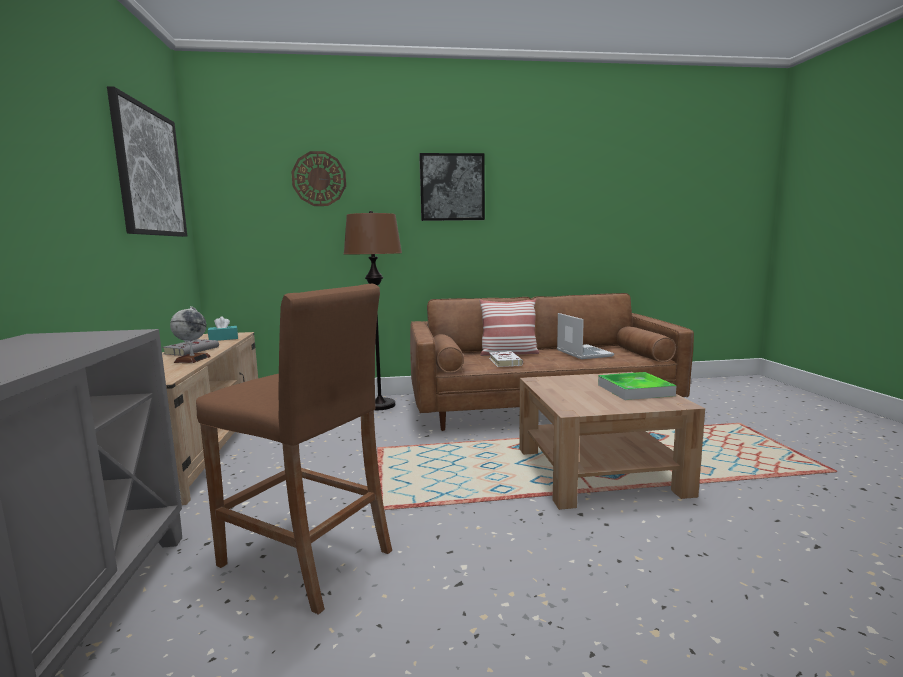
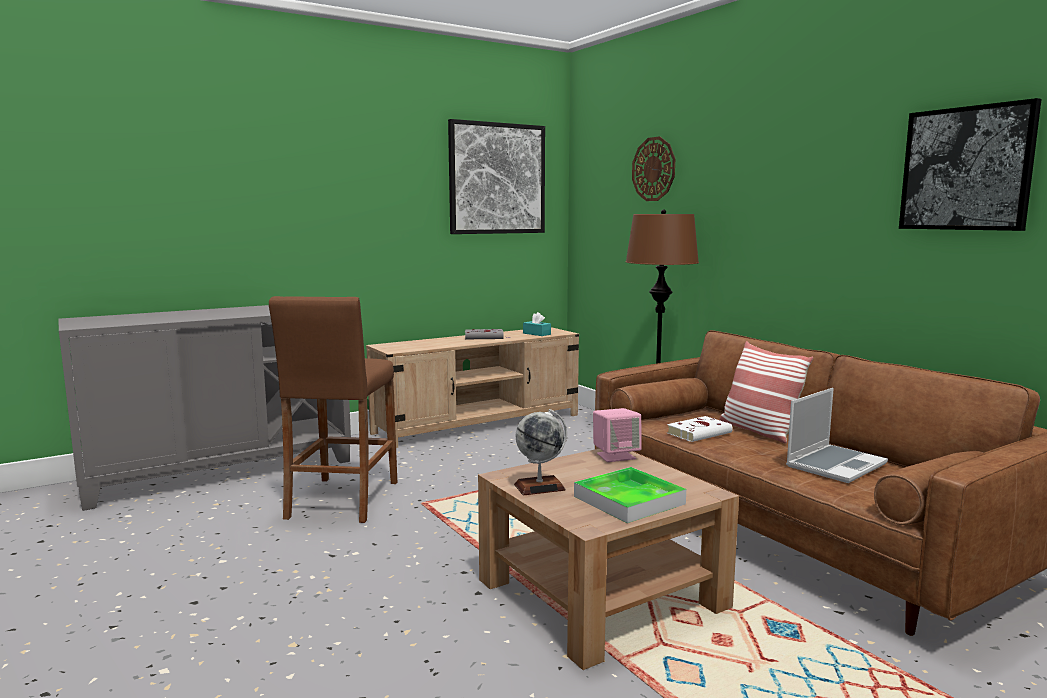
camera: 65 degrees right, 0 degrees up
(192, 359) = (456, 343): globe -> globe (539, 487)
(452, 187) = (785, 172): picture -> picture (966, 169)
(545, 380) = (616, 456): none -> pink speaker

